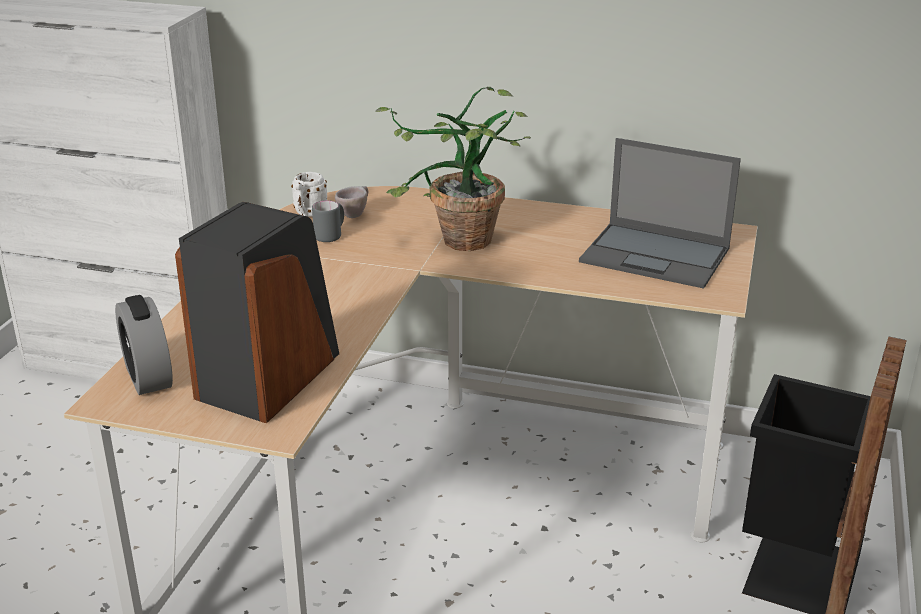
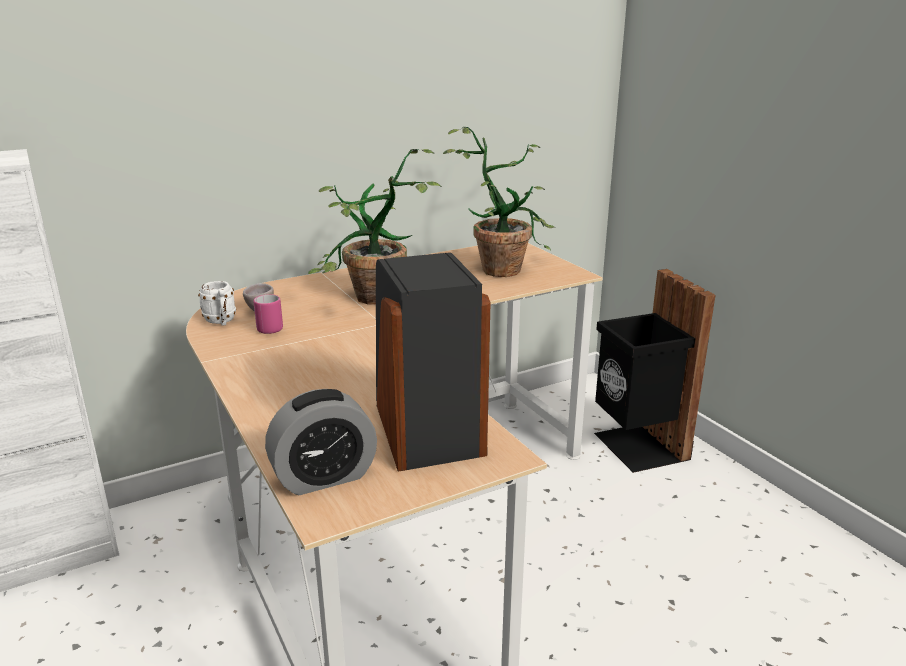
camera: 45 degrees left, 5 degrees down
(148, 377) = (324, 477): alarm clock -> alarm clock turned 45 degrees counterclockwise
(331, 235) = (270, 327): grey mug -> pink mug
(657, 255) = (502, 267): laptop -> potted plant

